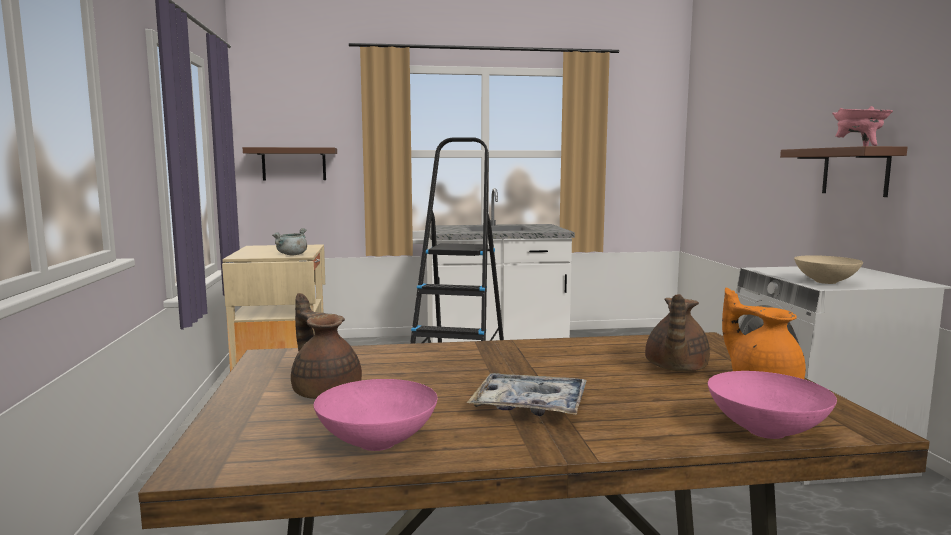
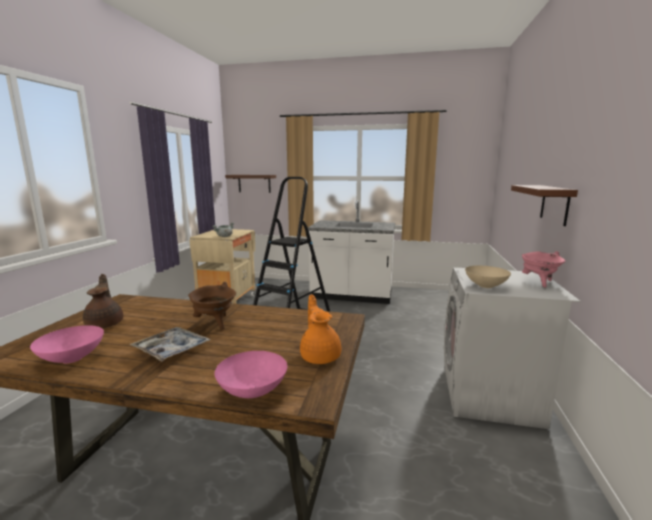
camera: 20 degrees right, 5 degrees up
(523, 366) = (214, 323): none -> brown cooking pot
(675, 368) = (289, 337): brown teapot -> none
(859, 146) = (547, 188): pink cooking pot -> pink cooking pot (538, 282)

